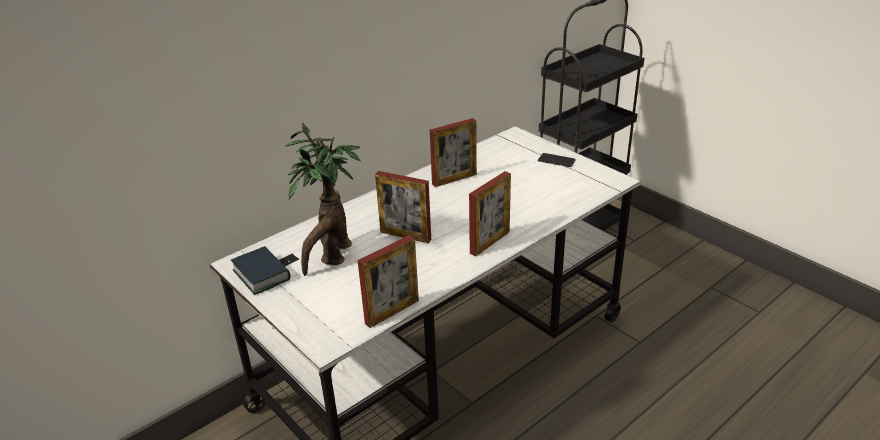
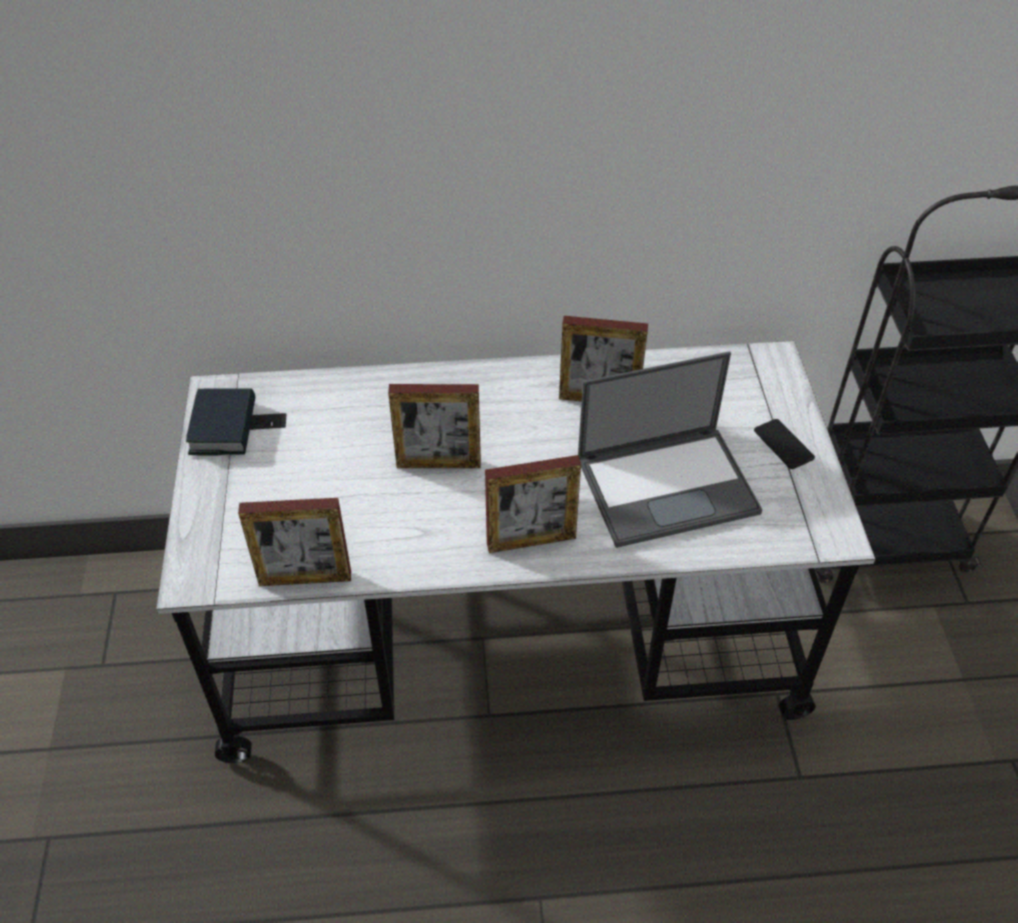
camera: 35 degrees right, 15 degrees up
(331, 257) = (322, 446): potted plant -> none
(405, 235) = (438, 463): picture frame -> picture frame turned 60 degrees counterclockwise
(526, 194) = (669, 484): none -> laptop

